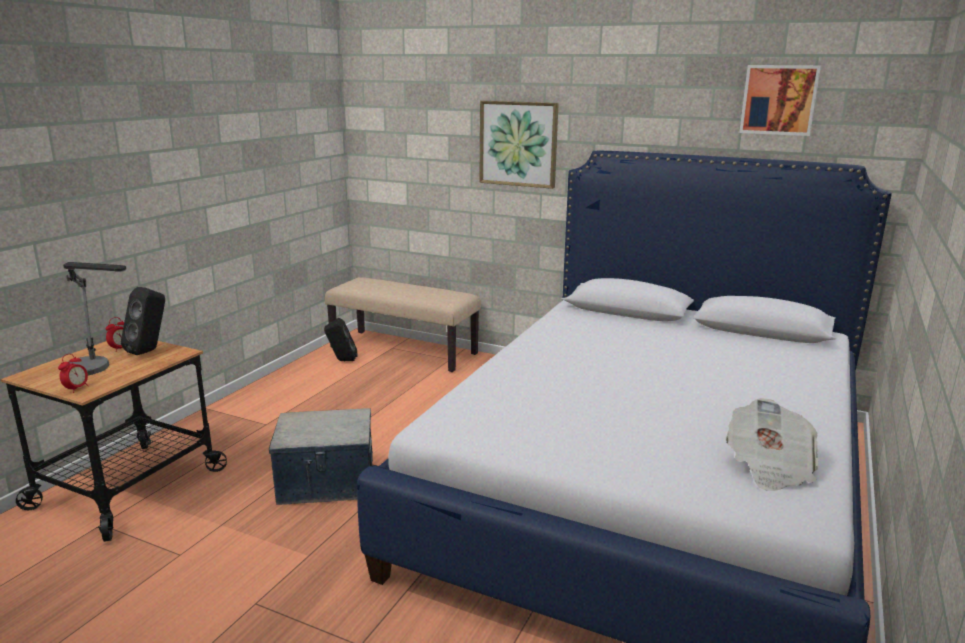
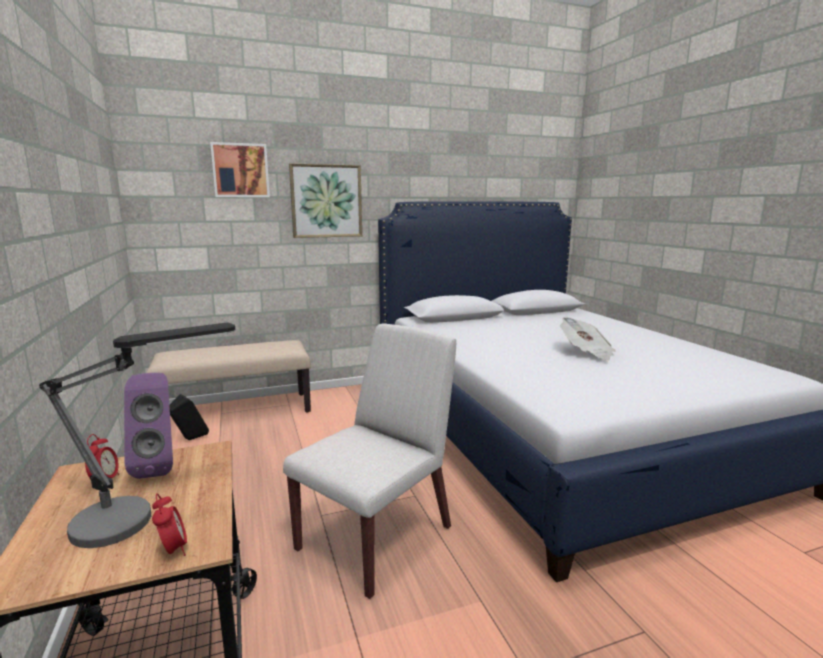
camera: 45 degrees left, 5 degrees down
(150, 350) = (159, 466): black speaker -> purple speaker
(326, 483) = (376, 537): storage box -> white chair
(768, 467) = (719, 362): newspaper -> newspaper (586, 353)
(779, 100) = (507, 163): picture -> picture (240, 170)

